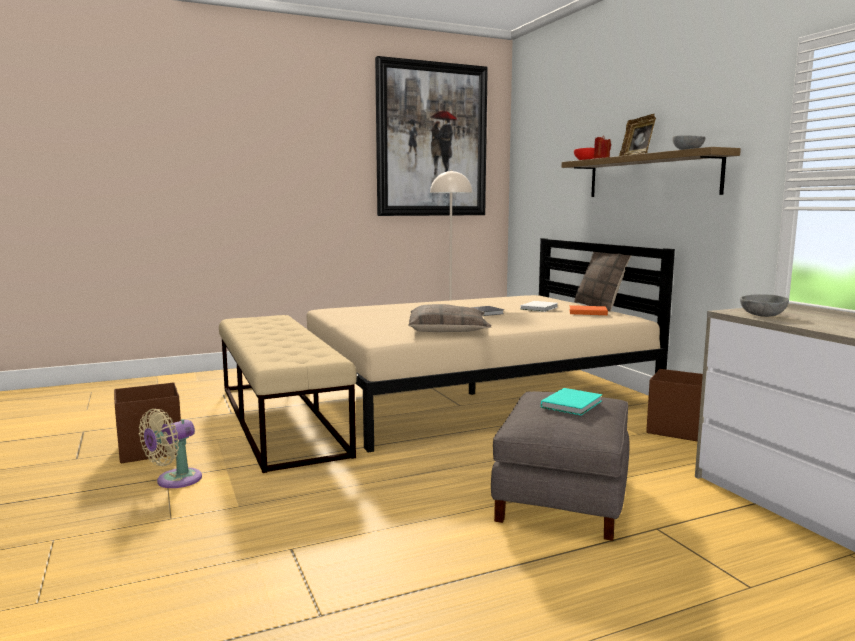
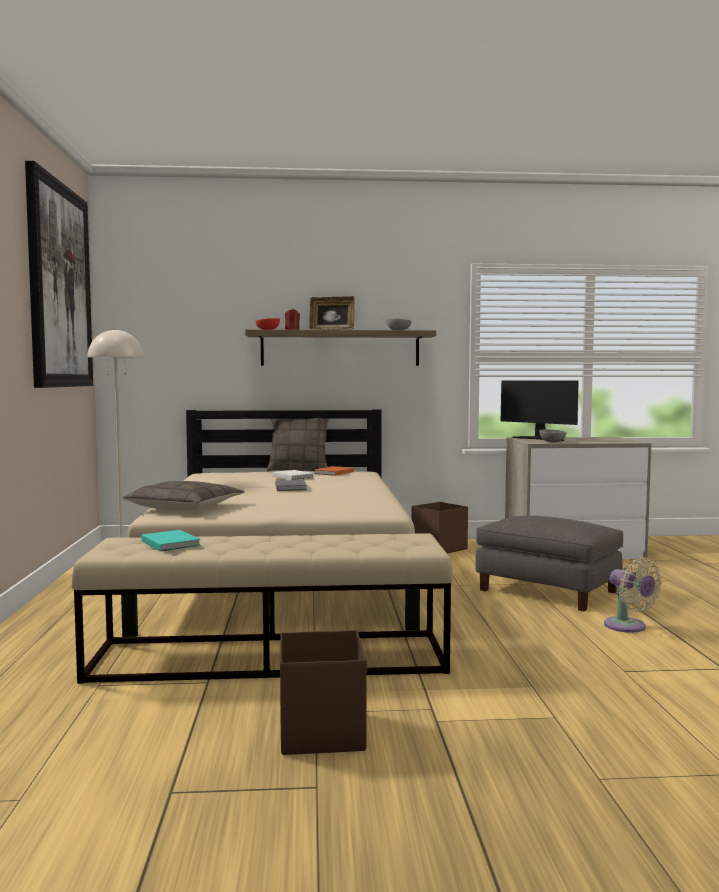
camera: 70 degrees left, 5 degrees down
(174, 481) = (449, 716): beige fan -> beige fan (628, 627)
(448, 330) = (358, 499): pillow -> pillow (185, 507)
(573, 404) = (550, 517): turquoise book -> turquoise book (171, 543)
(800, 311) = (538, 439): none -> monitor

